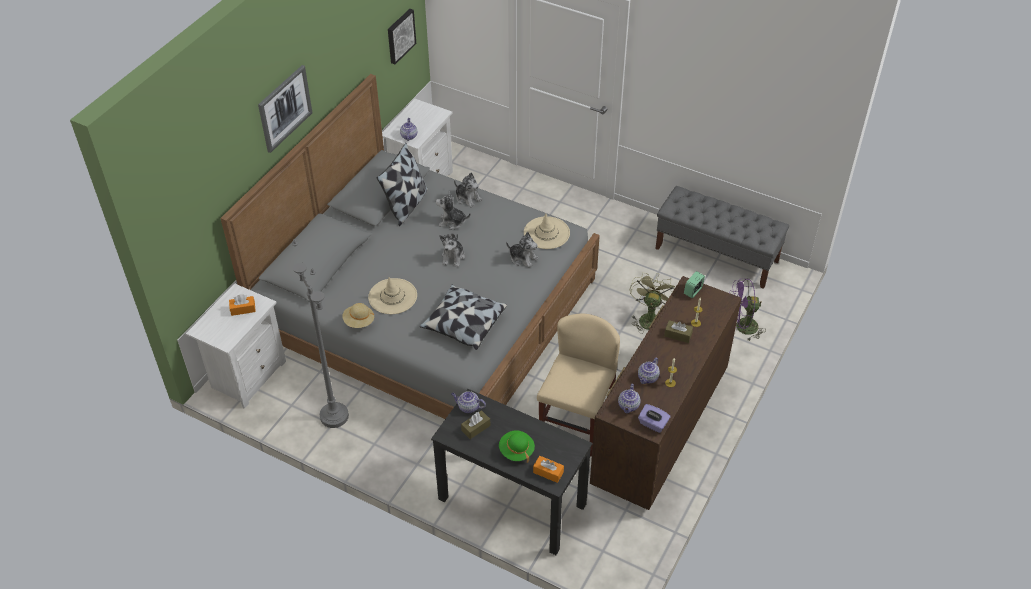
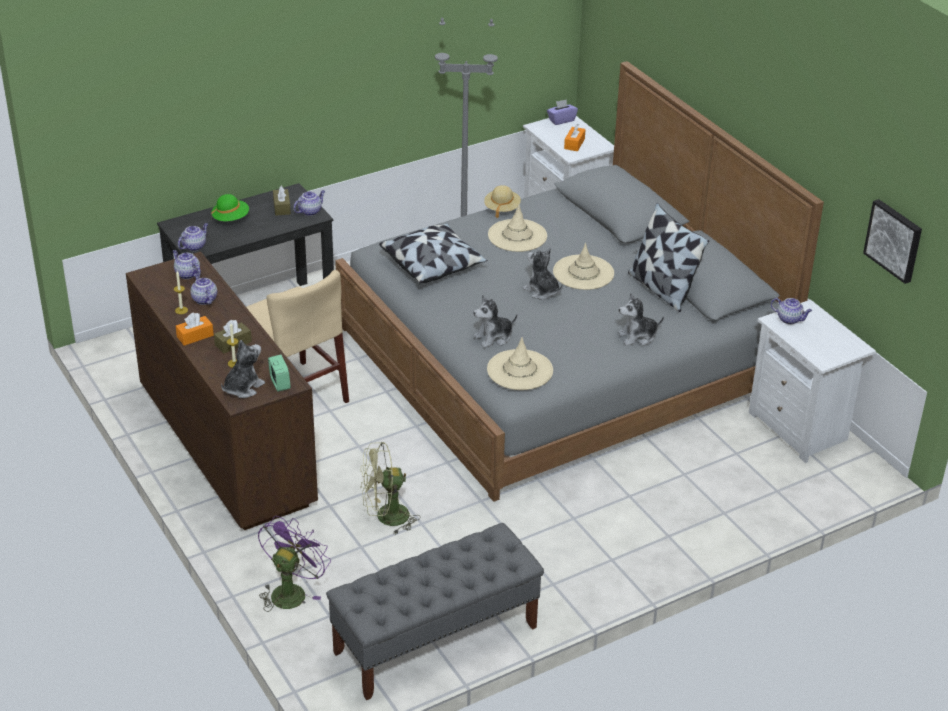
camera: 120 degrees right, 10 degrees down
(284, 108) = (726, 71): picture -> none
(415, 246) = (583, 273): none -> beige hat
(452, 222) = (602, 310): plush toy -> plush toy (243, 388)
(548, 472) = (187, 226): orange tissue box -> orange tissue box (195, 336)
(571, 450) = (194, 246): none -> teapot
(650, 317) = (385, 518): green fan -> green fan turned 120 degrees clockwise
(652, 424) = (150, 278): purple tissue box -> purple tissue box (561, 120)

